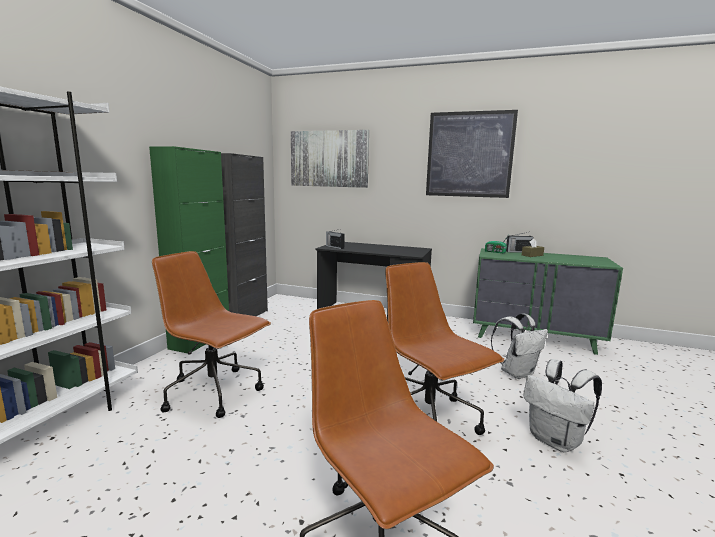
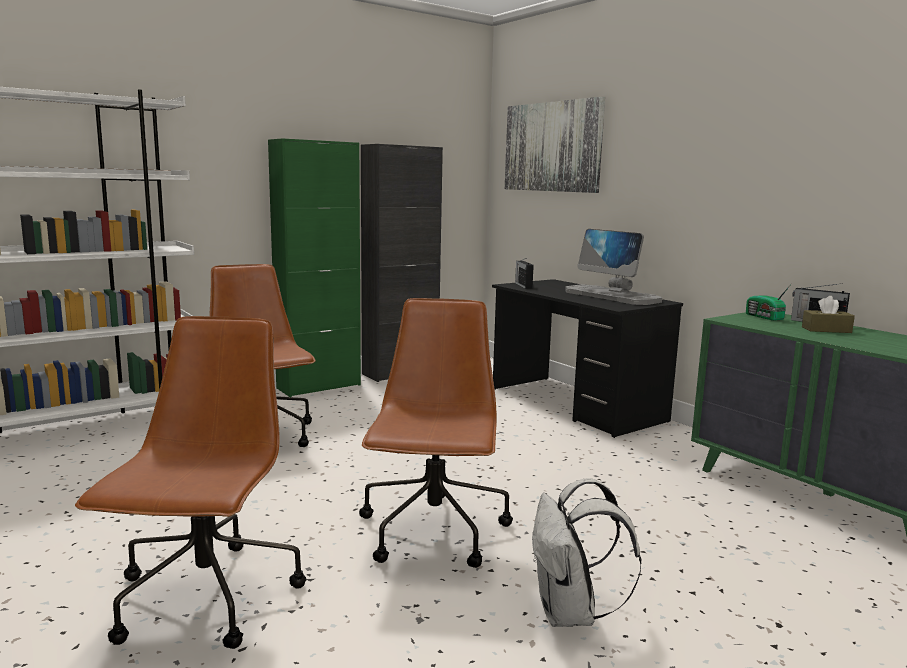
camera: 35 degrees right, 0 degrees up
(394, 248) = (612, 296): none -> monitor
(469, 155) = (752, 132): picture -> none
(517, 373) = (677, 529): white backpack -> none

